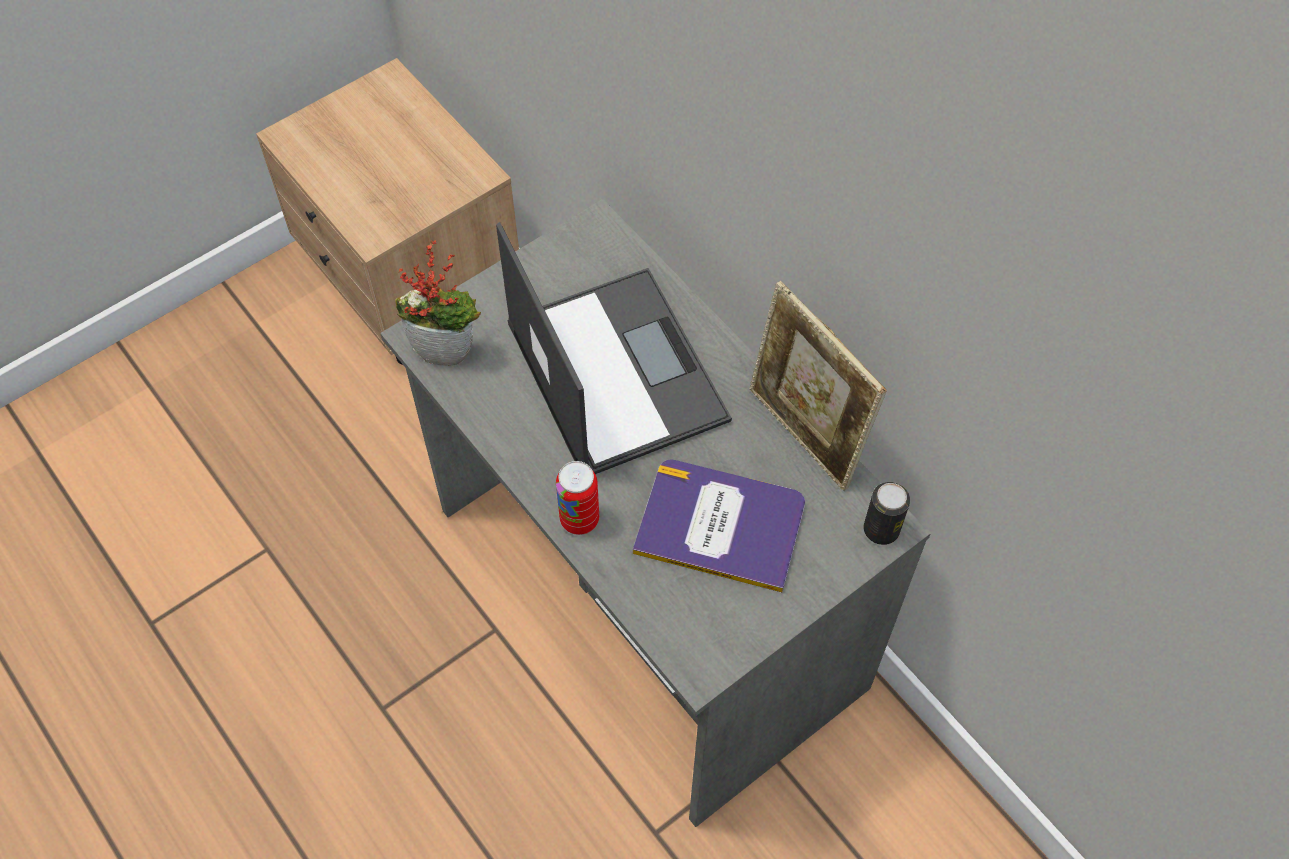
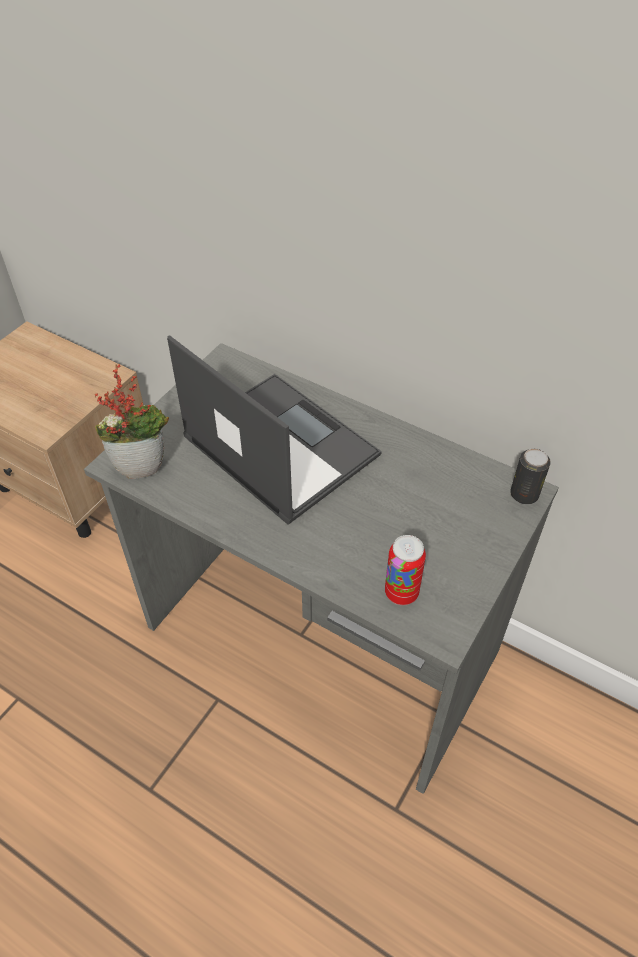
camera: 20 degrees left, 10 degrees down
(579, 519) = (298, 554): can -> can (401, 593)
(720, 525) = (408, 526): book -> none
(804, 436) = (437, 450): picture frame -> none

